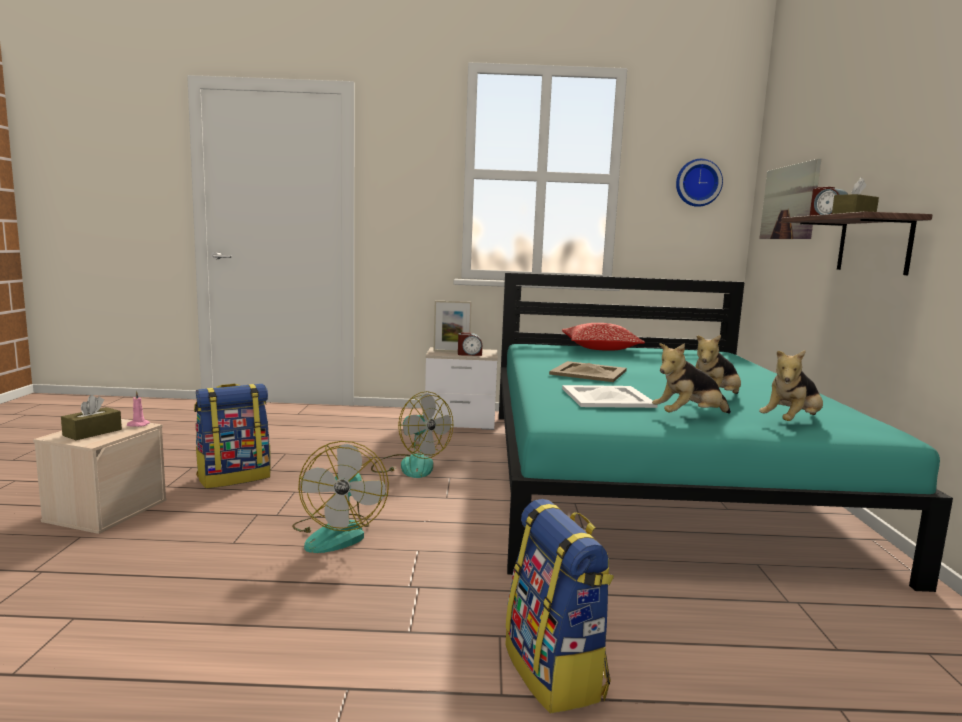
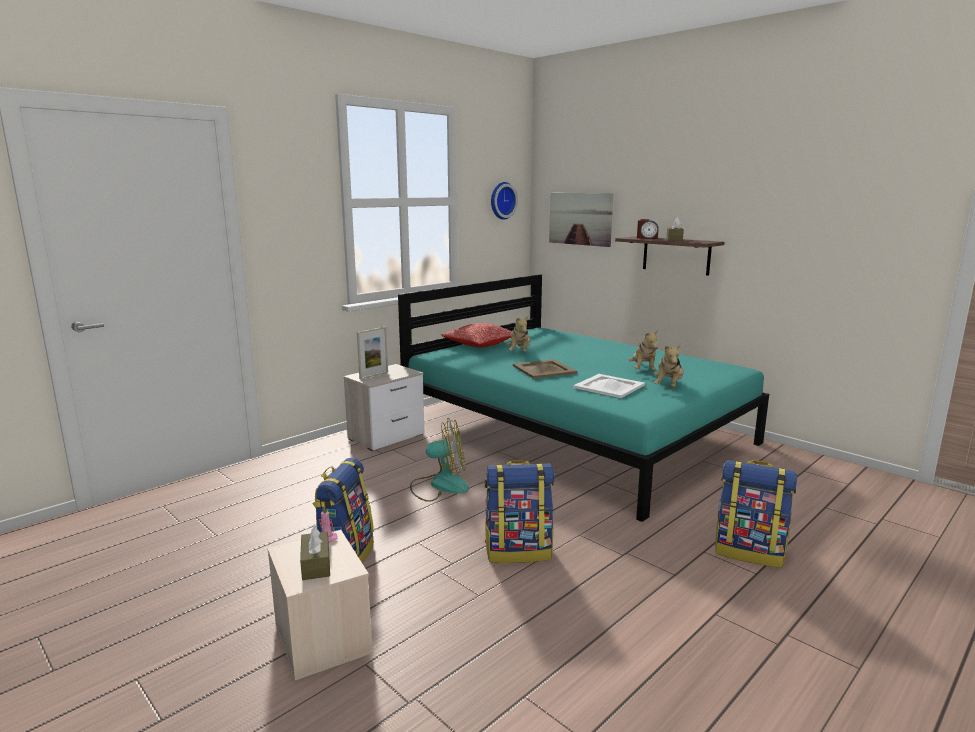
camera: 45 degrees left, 5 degrees up
(338, 533) = (518, 551): fan -> backpack
(469, 354) = (395, 374): alarm clock -> none
(791, 423) = (703, 375): plush toy -> plush toy (519, 352)

